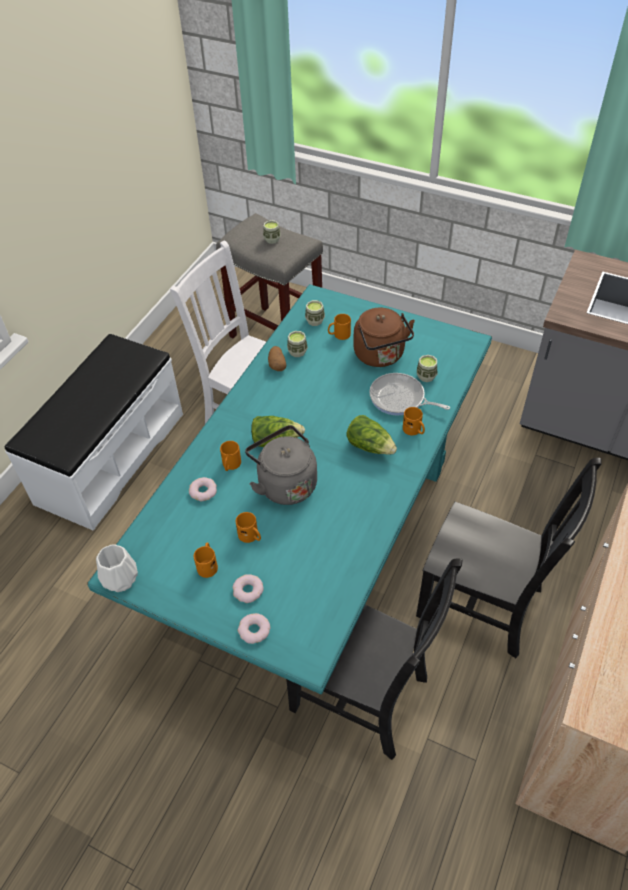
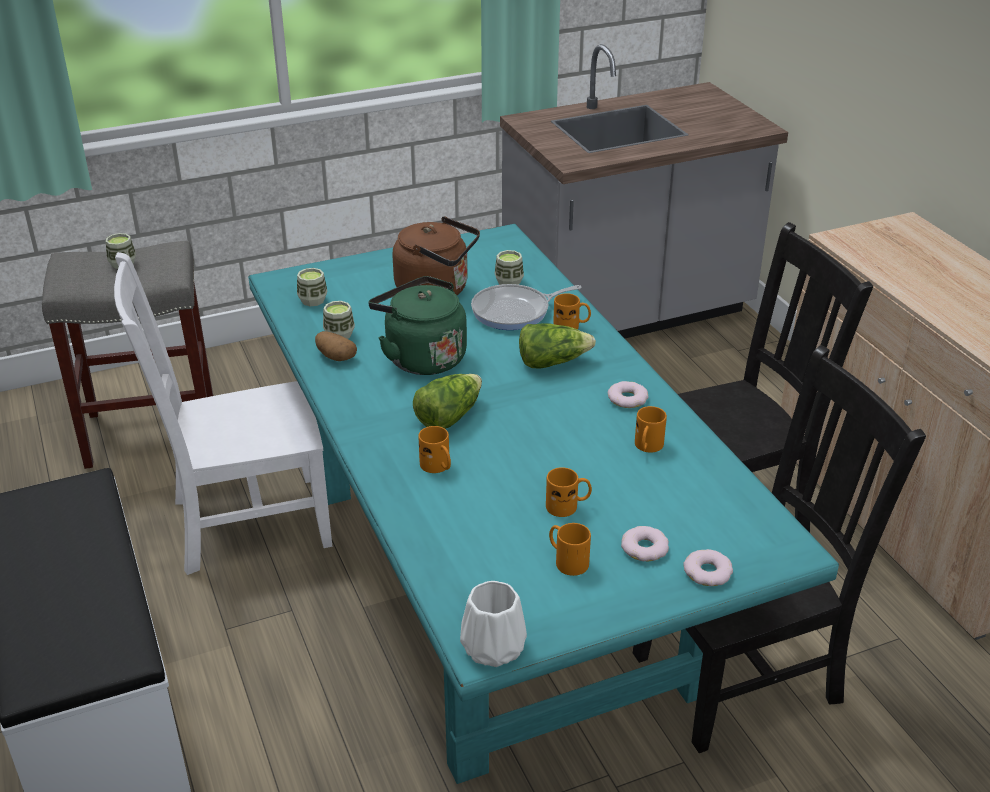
camera: 50 degrees left, 15 degrees down
(203, 491) = (448, 508): donut -> donut (627, 398)
(284, 483) = (523, 443): grey kettle -> none
(314, 394) = (421, 357): none -> green kettle
(339, 335) = (362, 298): orange mug -> orange mug (647, 447)

